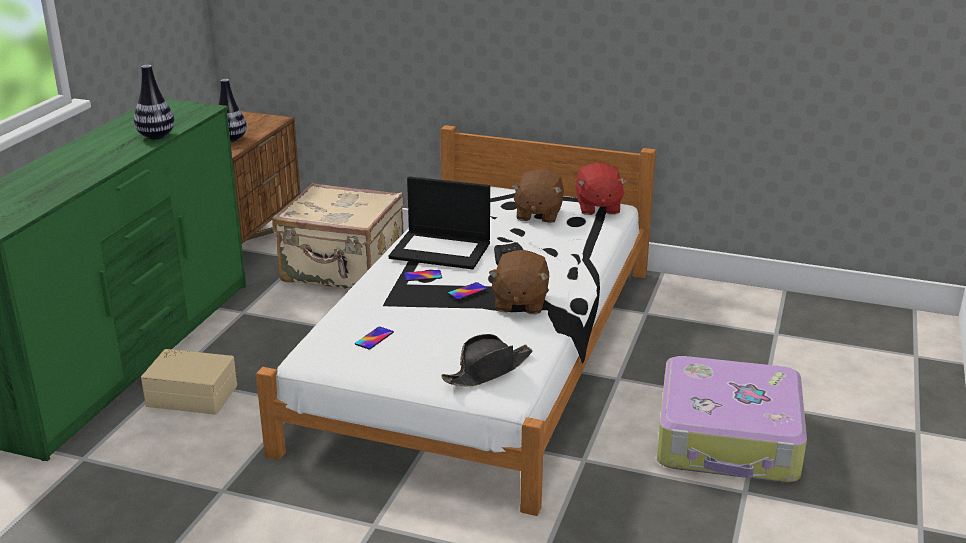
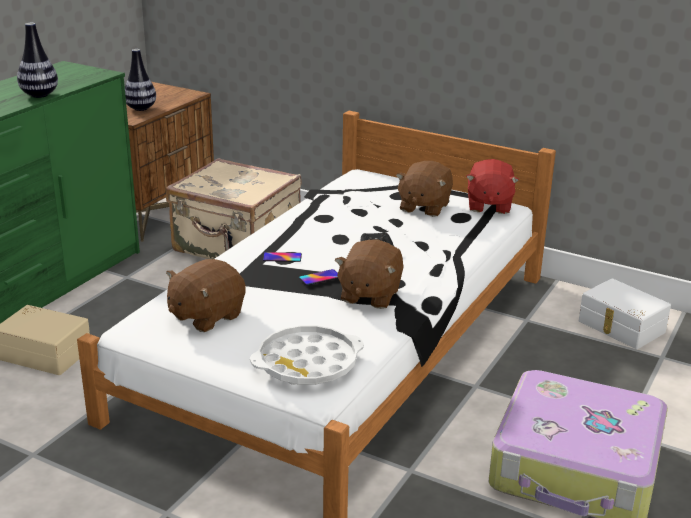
camera: 10 degrees right, 0 degrees up
(374, 338) = (206, 316): phone -> brown plush toy
(441, 250) = (311, 233): laptop -> none
(488, 370) = (307, 363): black hat -> white tray
(732, 311) = (620, 327): none -> white storage box

